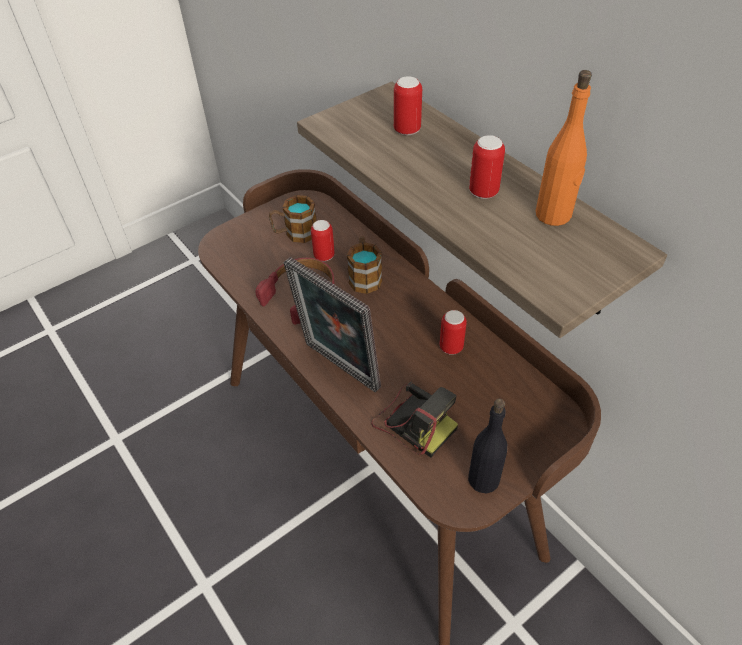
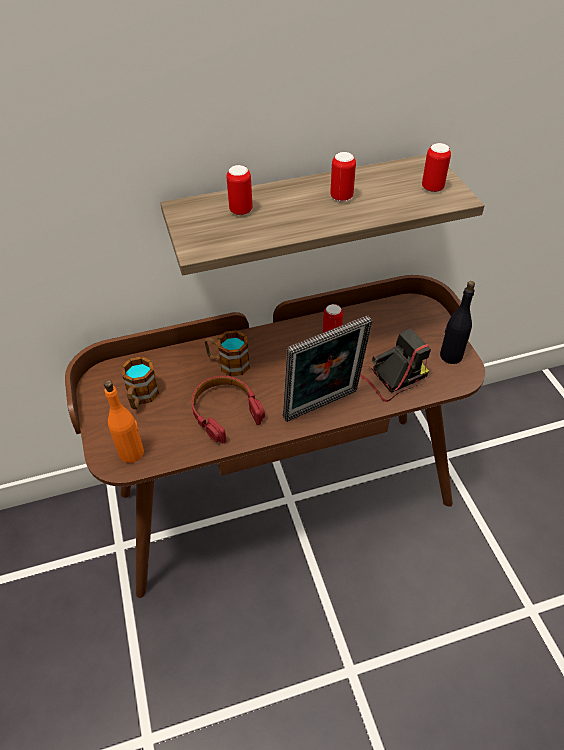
camera: 70 degrees left, 0 degrees up
(324, 256) = (186, 384): can -> can (432, 188)
(553, 215) = (381, 178): orange bottle -> orange bottle (132, 452)

